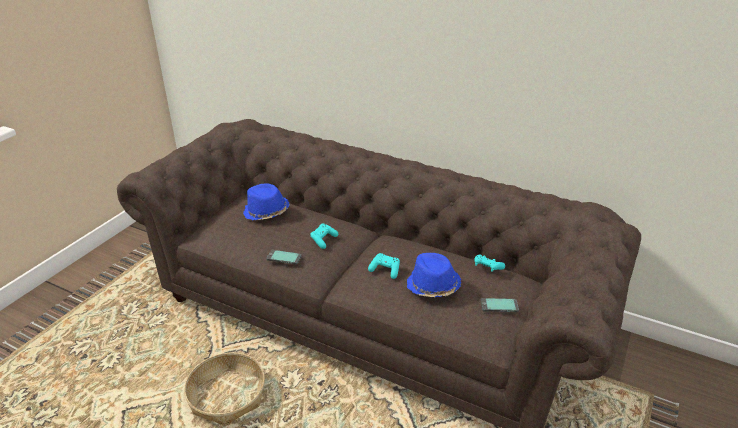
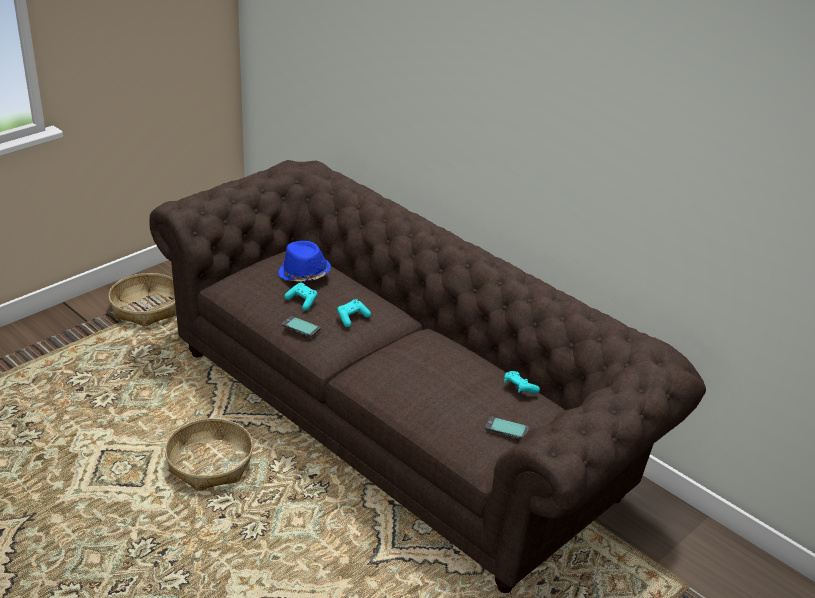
camera: 15 degrees right, 0 degrees up
(123, 270) = (146, 308): none -> basket
(385, 270) = (402, 364): turquoise game controller -> turquoise game controller (302, 301)
(432, 286) = (445, 392): blue hat -> none

